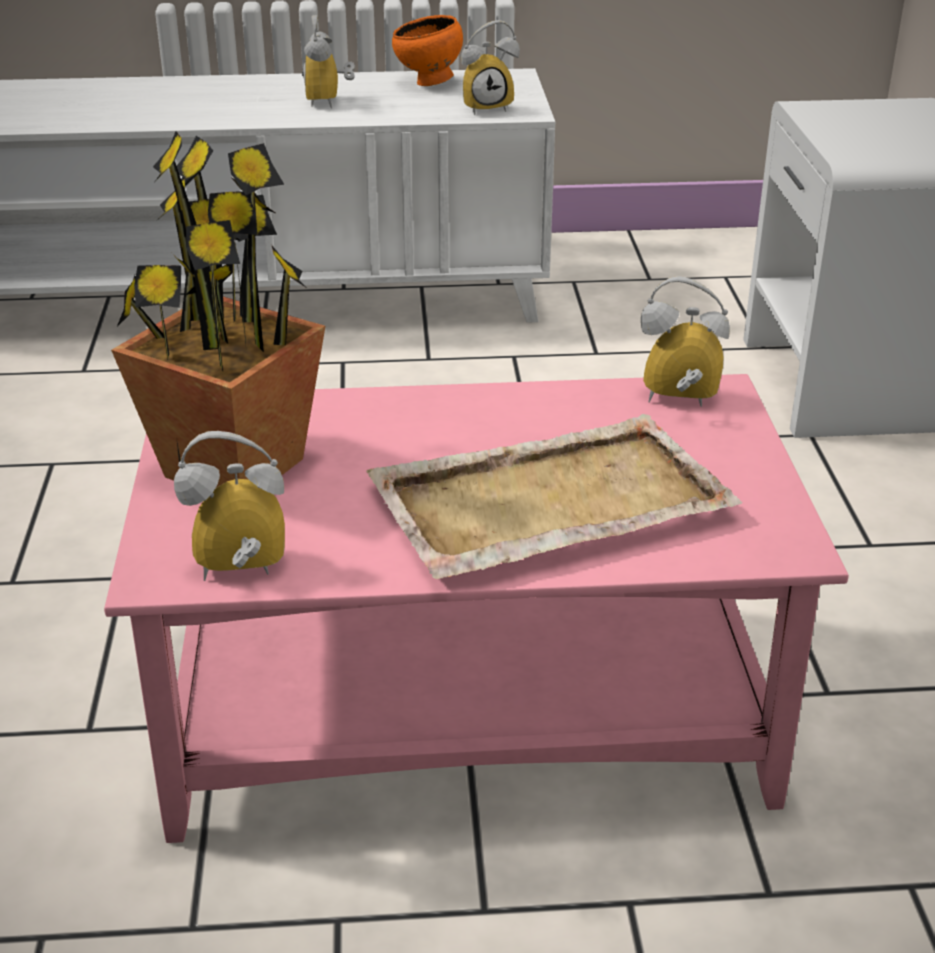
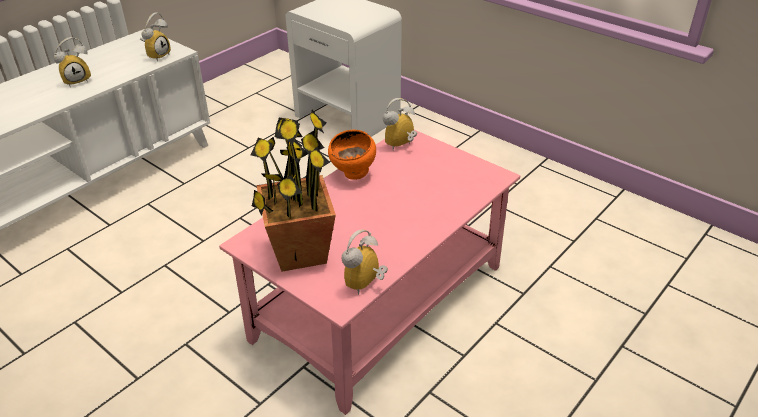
camera: 45 degrees left, 5 degrees up
(330, 102) = (77, 80): alarm clock -> alarm clock turned 75 degrees counterclockwise
(429, 84) = (110, 53): orange bowl -> orange bowl (354, 175)
(546, 503) = (417, 202): beige tray -> none

